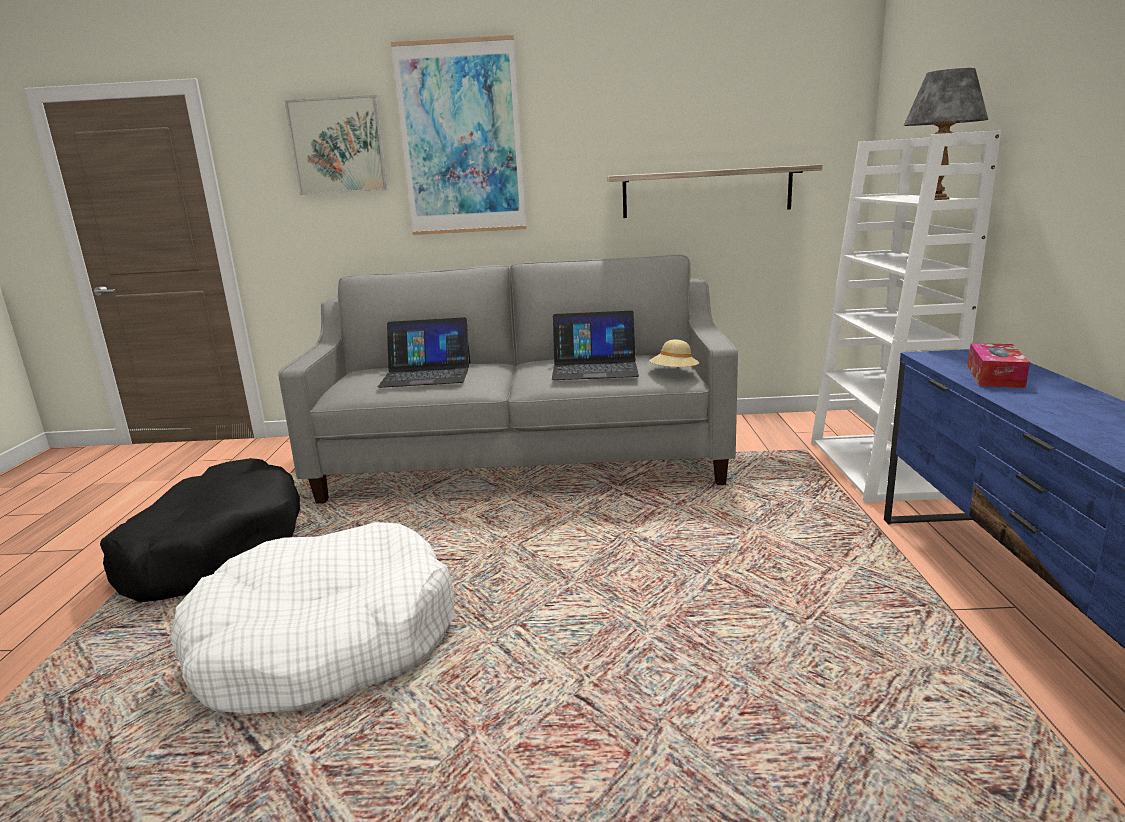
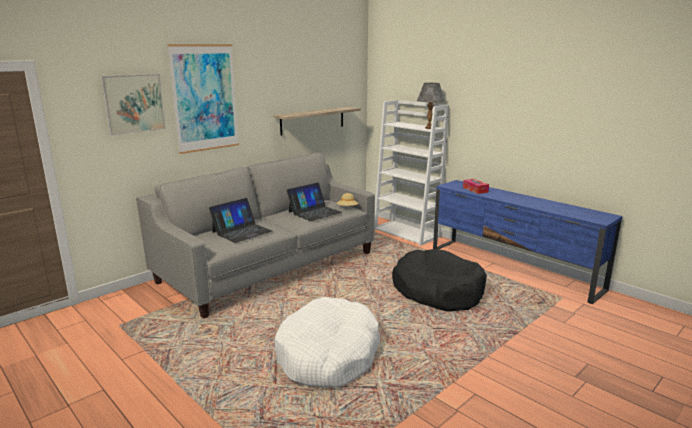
camera: 45 degrees left, 0 degrees up
(214, 550) = (194, 355): black dog bed -> black dog bed (437, 291)

